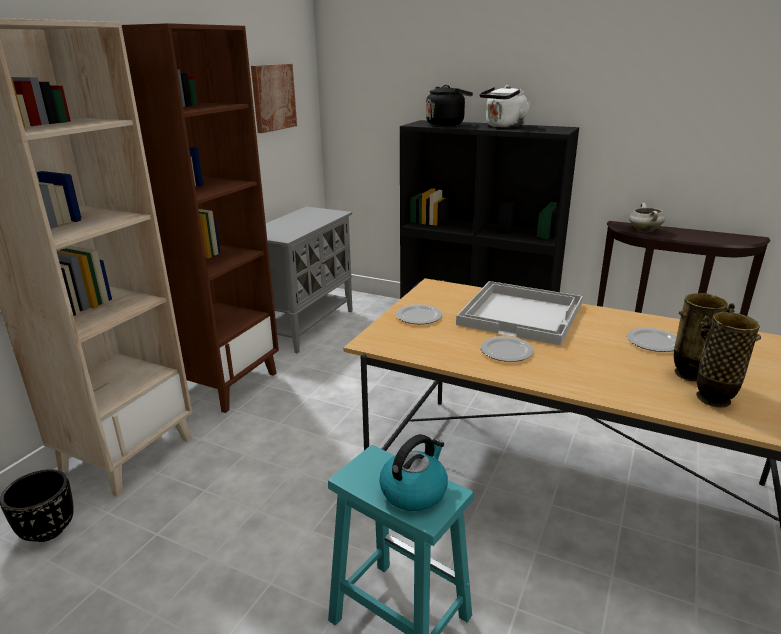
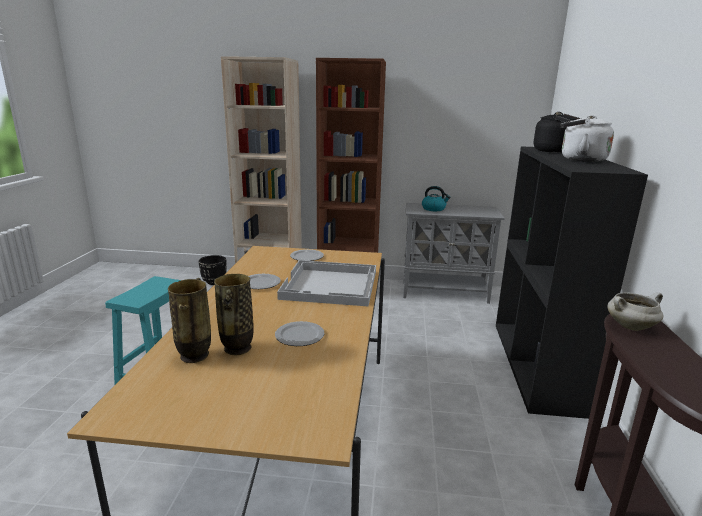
camera: 70 degrees right, 5 degrees down
(273, 97) = (479, 114): picture -> none
(414, 491) = (141, 294): kettle -> kettle (434, 209)

